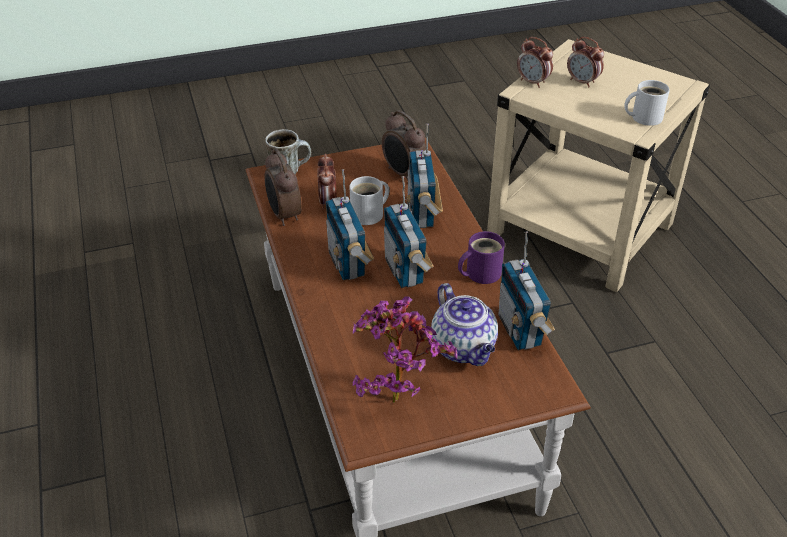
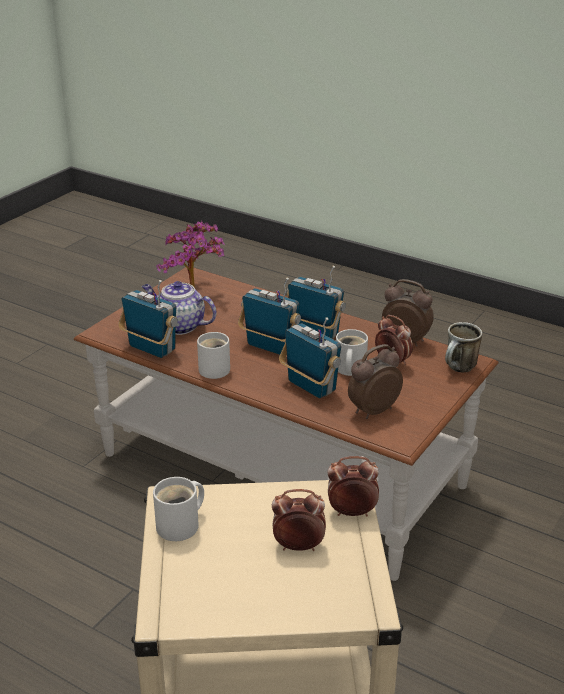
camera: 140 degrees right, 10 degrees down
(403, 174) = (372, 411): alarm clock -> alarm clock turned 45 degrees counterclockwise
(480, 273) = (217, 368): purple mug -> white mug

